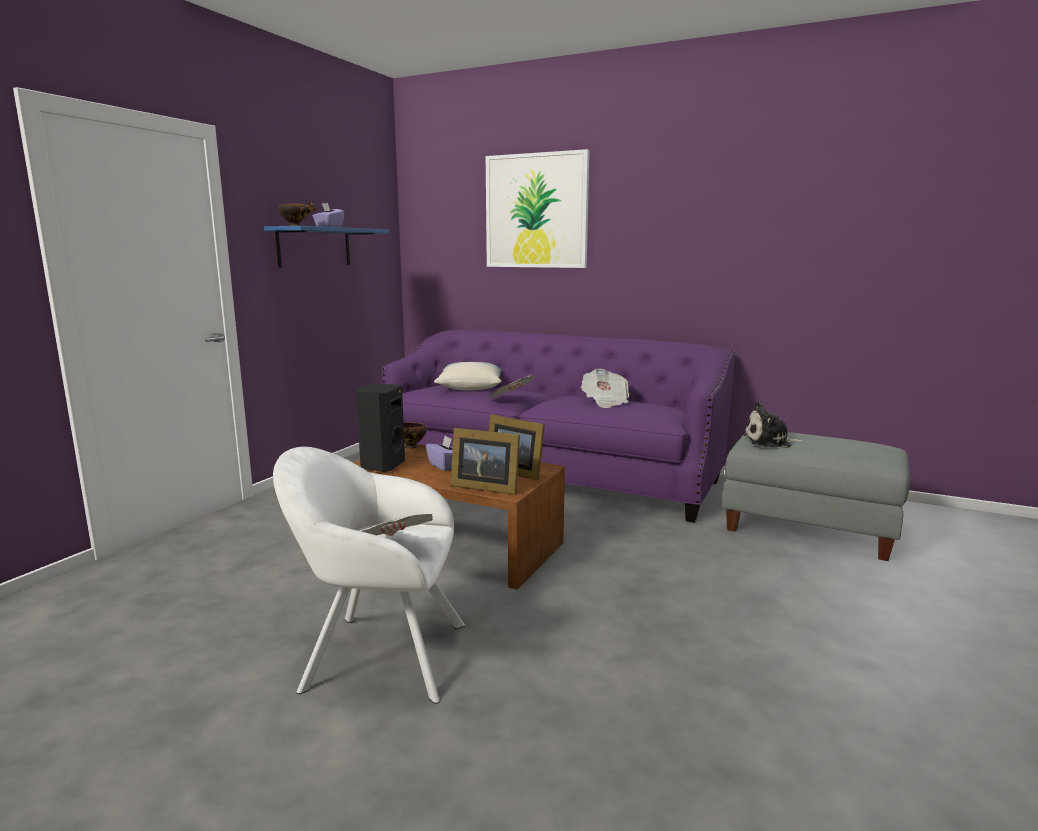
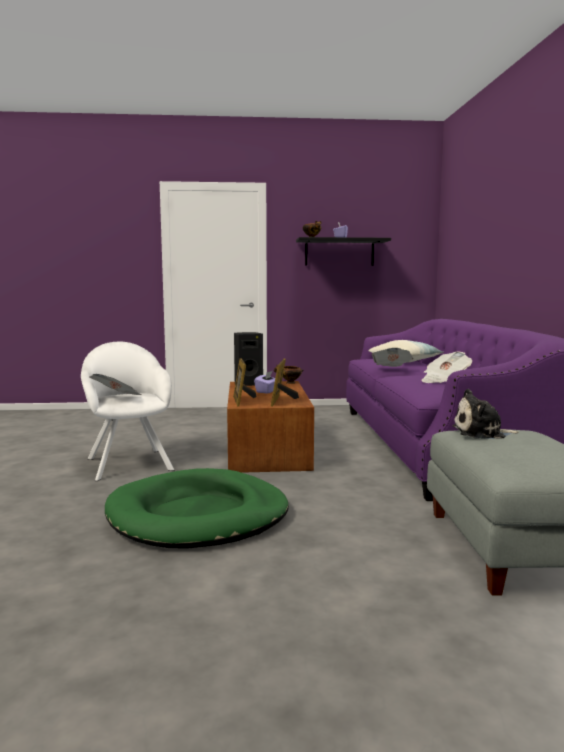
camera: 60 degrees right, 5 degrees down
(314, 247) = (339, 252): blue shelf -> black shelf
(536, 211) = (491, 211): picture -> none
(656, 643) = (198, 515): none -> green dog bed
(770, 442) = (482, 433): plush toy -> plush toy turned 60 degrees counterclockwise

